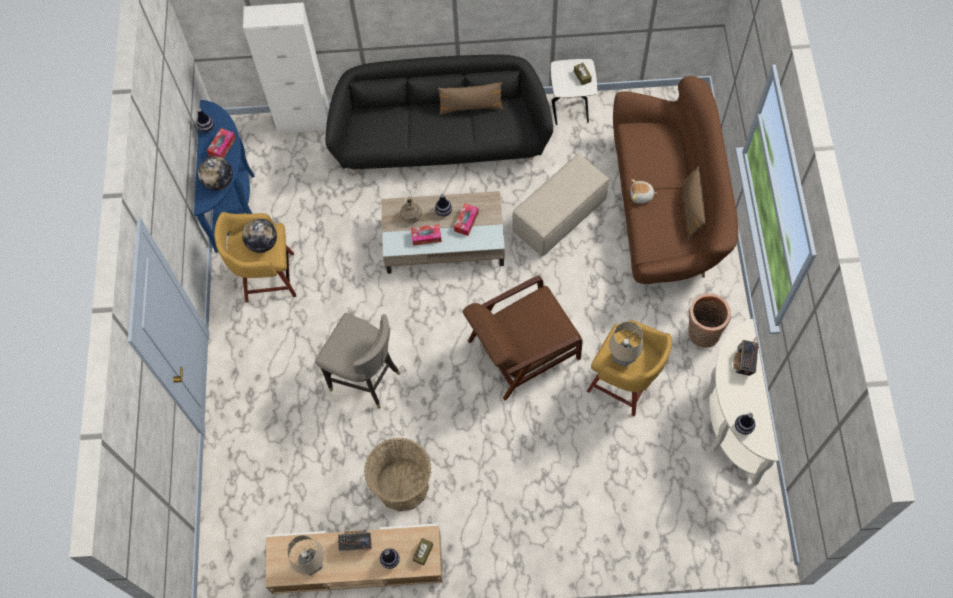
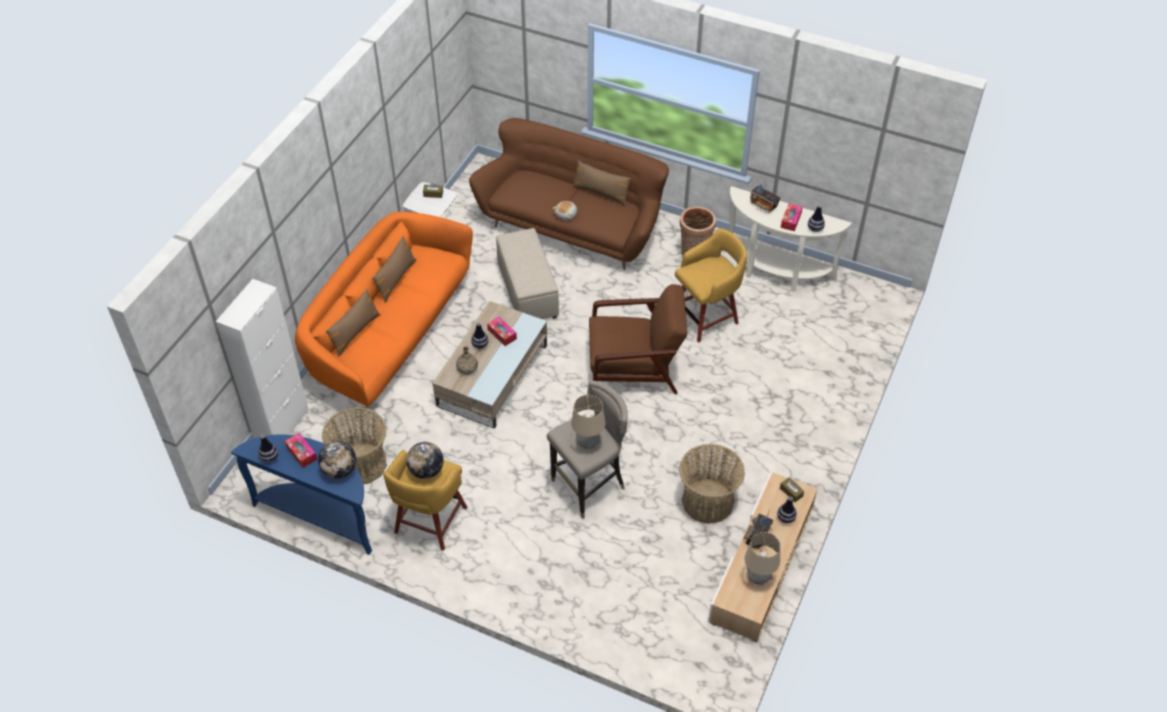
camera: 65 degrees left, 15 degrees down
(297, 197) = (361, 464): none -> basket
(393, 112) = (355, 333): none -> brown pillow
(426, 237) = (496, 367): tissue box -> tissue box (791, 220)
(441, 140) = (388, 335): black sofa -> orange sofa
(522, 350) = (634, 367): brown armchair -> brown armchair turned 90 degrees counterclockwise
(622, 358) = (710, 277): table lamp -> table lamp (588, 443)

